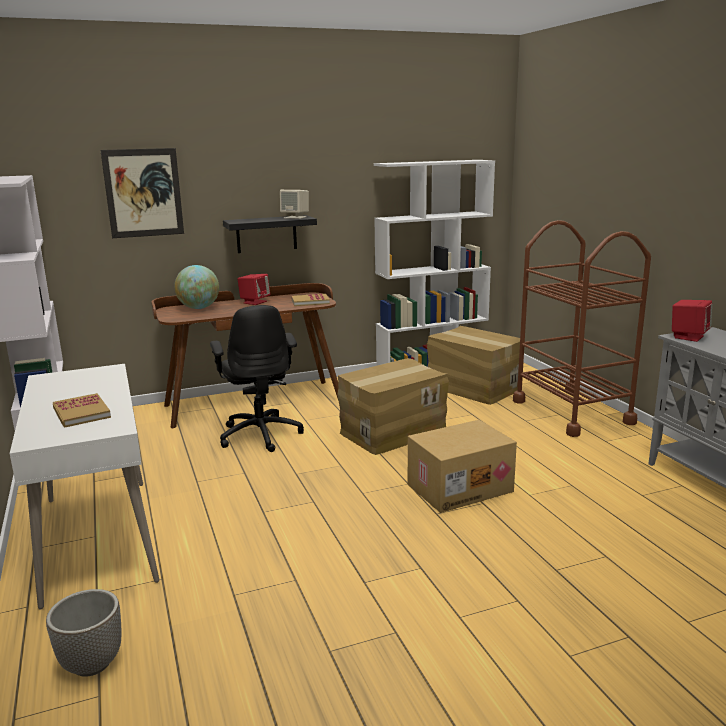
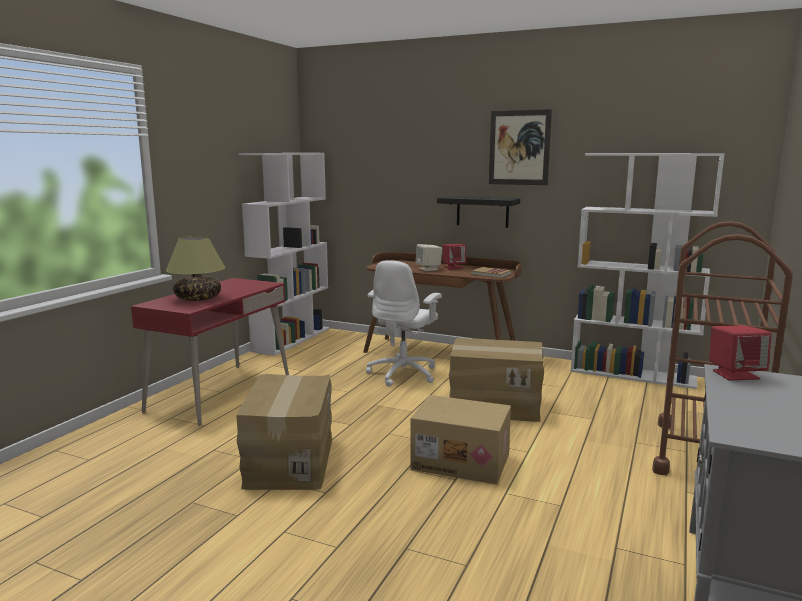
camera: 45 degrees right, 5 degrees down
(81, 413) = (198, 298): book -> table lamp
(93, 664) = (112, 446): planter -> none
(97, 538) = (220, 393): white desk -> red desk
(143, 193) = (392, 169): picture -> picture (519, 147)
(199, 308) = (409, 264): globe -> none
(260, 434) = (403, 374): black office chair -> white office chair
(295, 217) = (501, 198): beige speaker -> beige speaker (428, 269)
(472, 388) = (640, 400): cardboard box -> cardboard box (288, 461)

